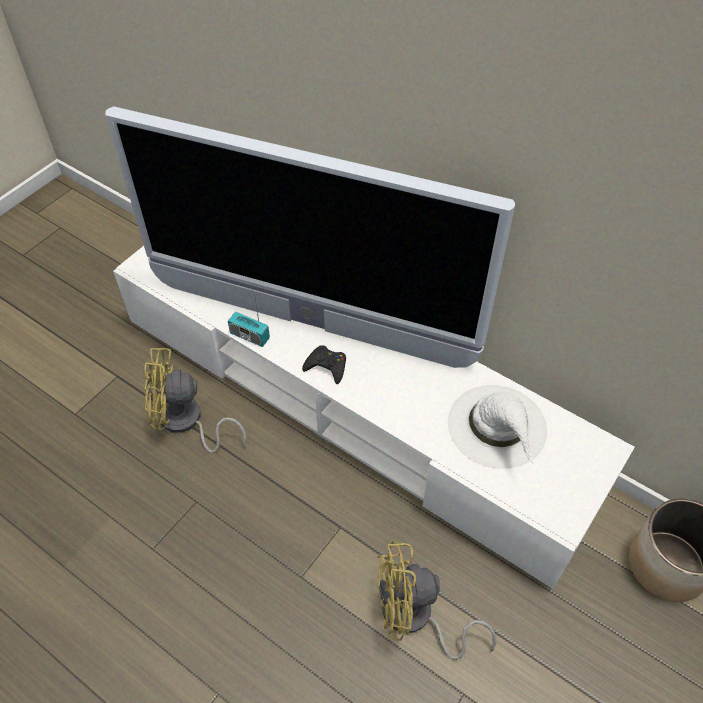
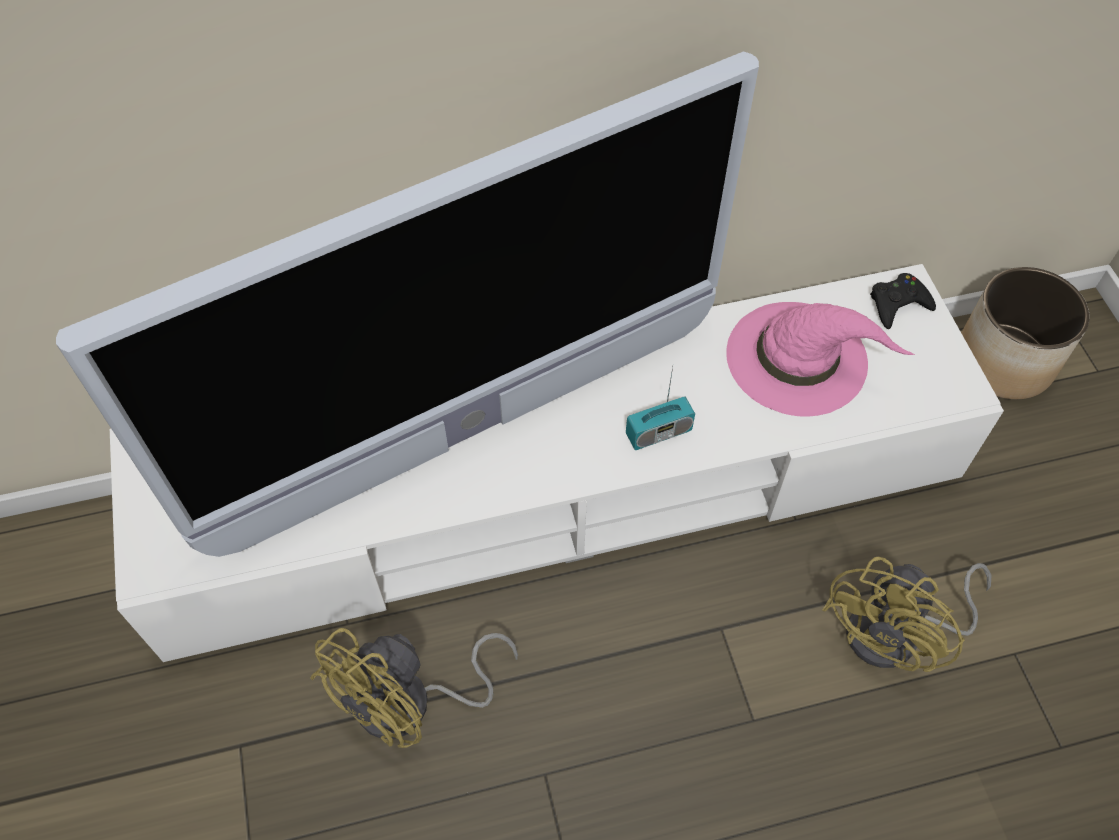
camera: 50 degrees left, 5 degrees up
(249, 336) = (424, 513): radio -> radio (658, 433)
(327, 366) = (559, 462): black game controller -> black game controller (898, 304)
(498, 427) = (799, 358): white hat -> pink hat

